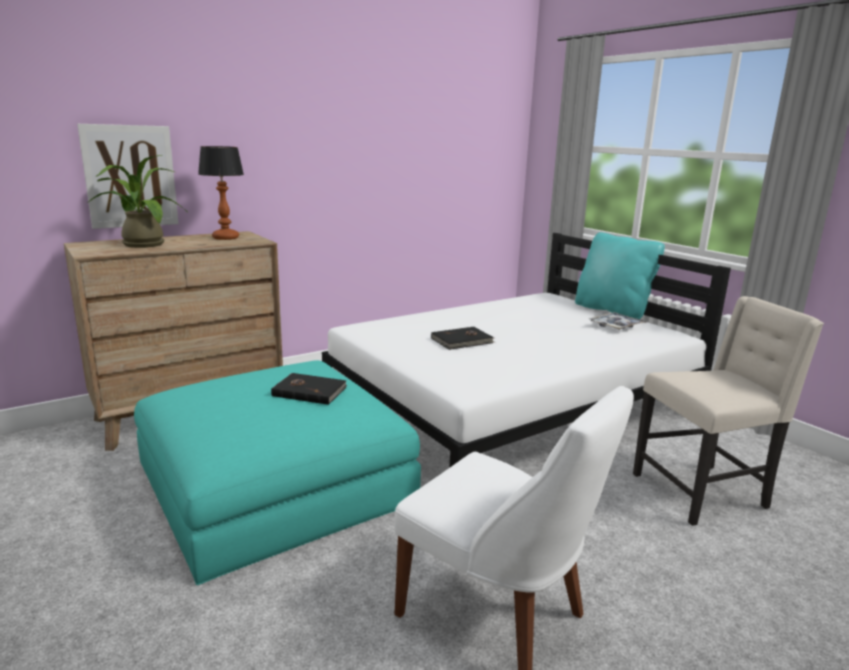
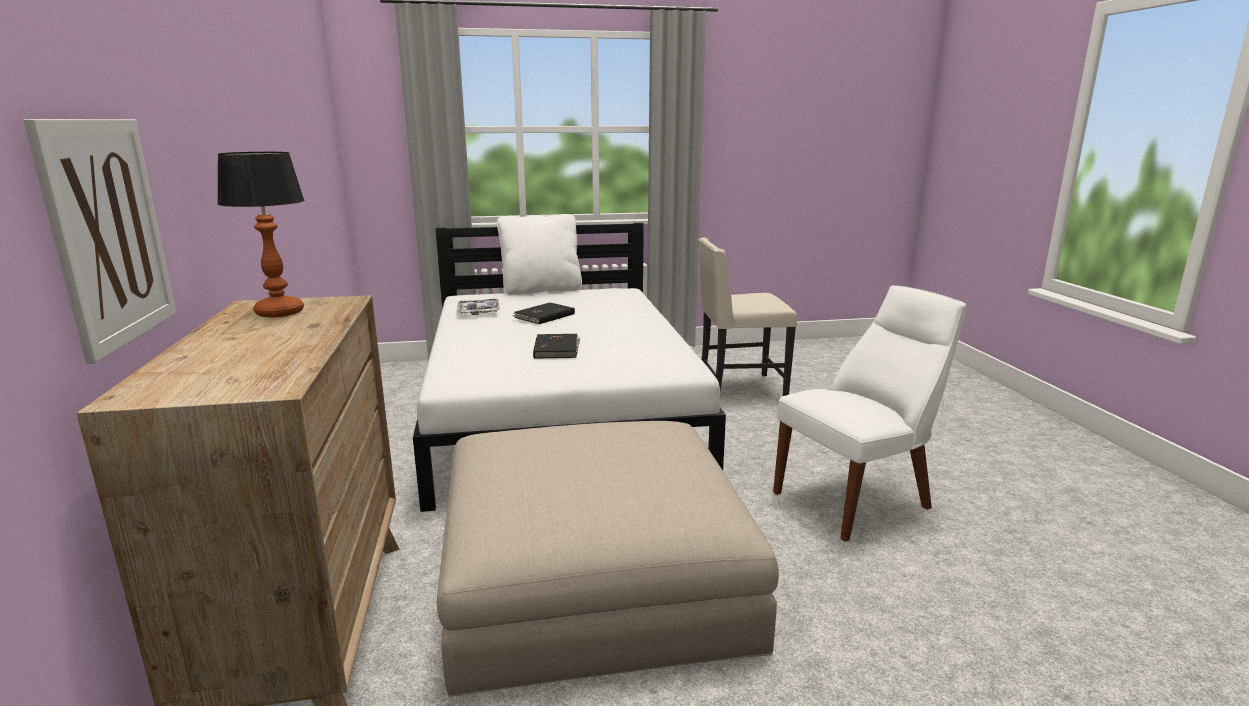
camera: 65 degrees left, 0 degrees up
(141, 244) = (233, 356): potted plant -> none
(275, 483) = (594, 576): turquoise ottoman -> beige ottoman
(309, 391) = (601, 441): black book -> black book (543, 316)
(612, 310) = (541, 290): turquoise pillow -> white pillow
(616, 326) = (588, 297): tray -> tray (478, 311)
(702, 492) = (739, 389): beige chair -> beige chair turned 105 degrees counterclockwise

